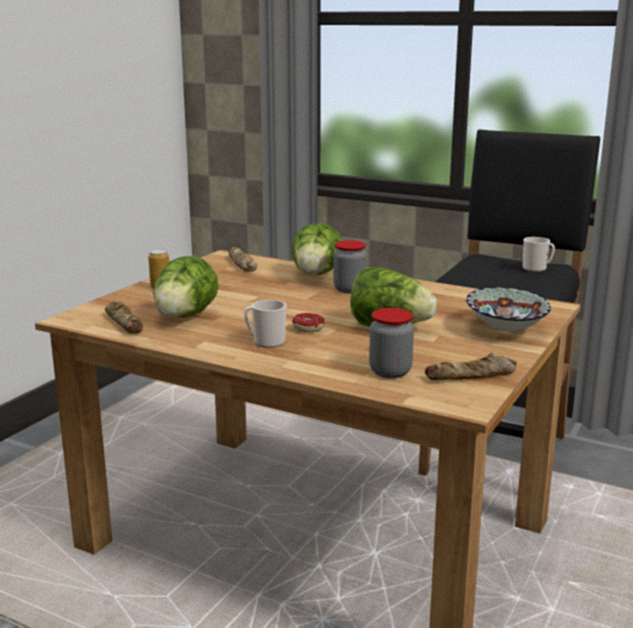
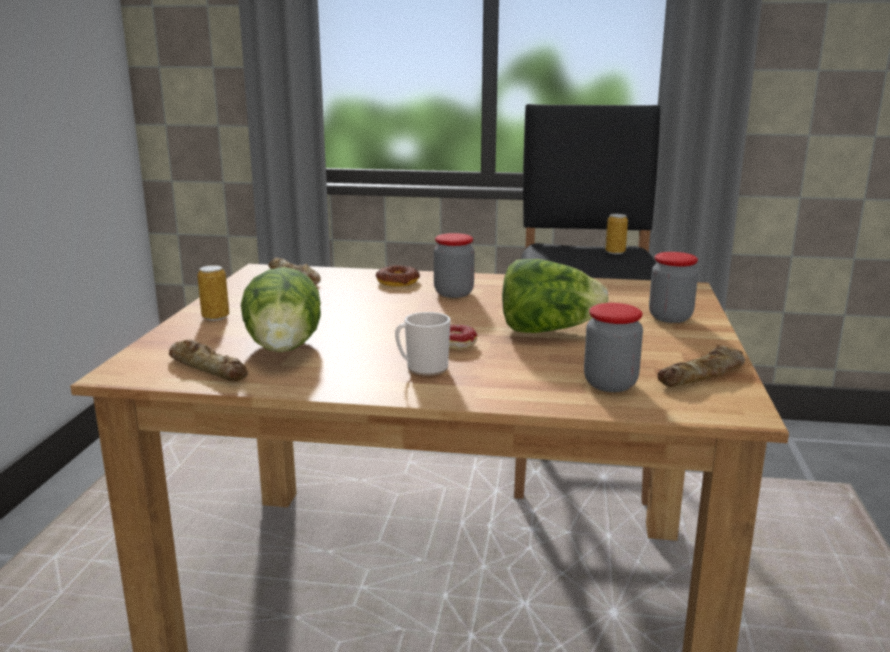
camera: 20 degrees left, 0 degrees up
(316, 275) = (398, 282): lettuce -> donut
(504, 329) = (670, 317): bowl -> jar
(537, 269) = (615, 252): mug -> can

